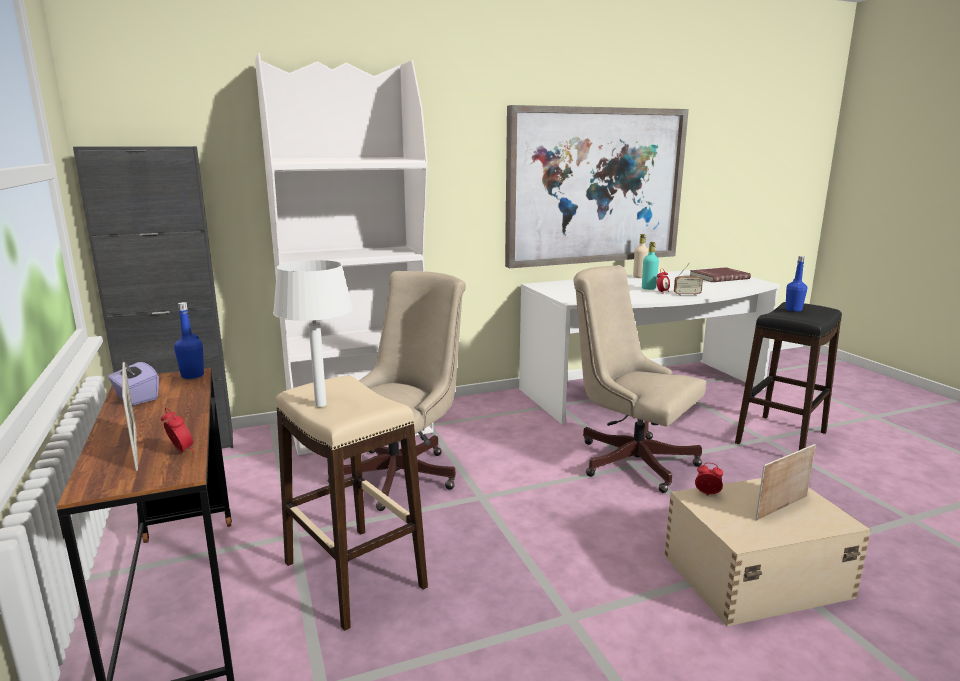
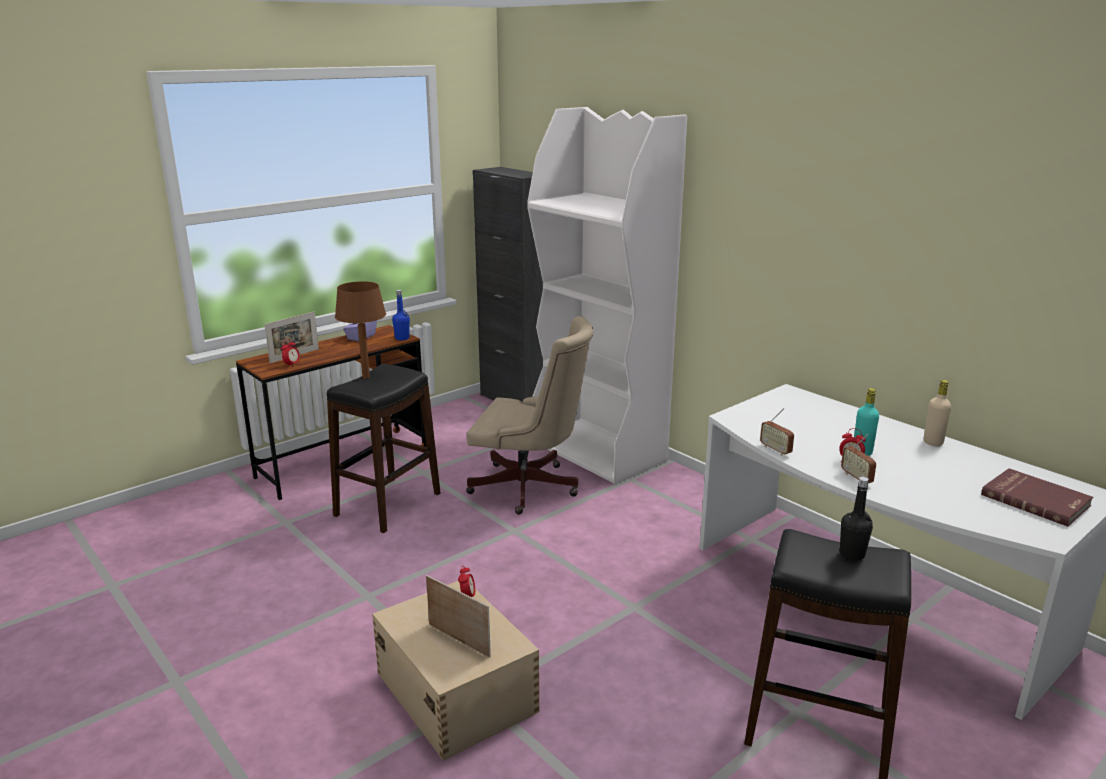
camera: 70 degrees right, 5 degrees up
(320, 404) = (366, 377): white table lamp -> brown table lamp
(355, 575) = (388, 505): beige stool -> black stool
(595, 186) = (902, 290): picture -> none
(629, 459) = (646, 601): beige office chair -> none
(638, 301) = (775, 450): none -> radio
(793, 309) = (852, 554): blue bottle -> black bottle

